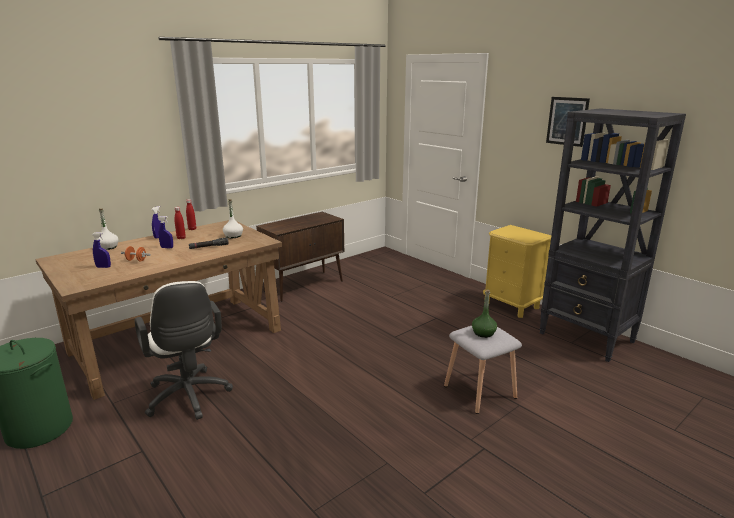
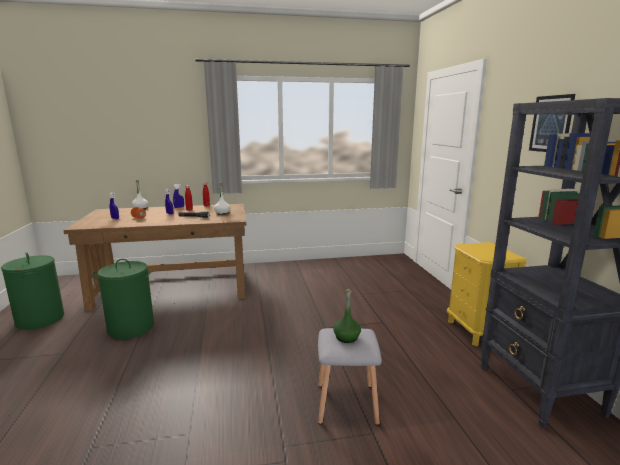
camera: 30 degrees right, 5 degrees down
(189, 398) = (130, 328): white office chair -> green laundry basket
(304, 286) = (301, 270): brown cabinet -> none

